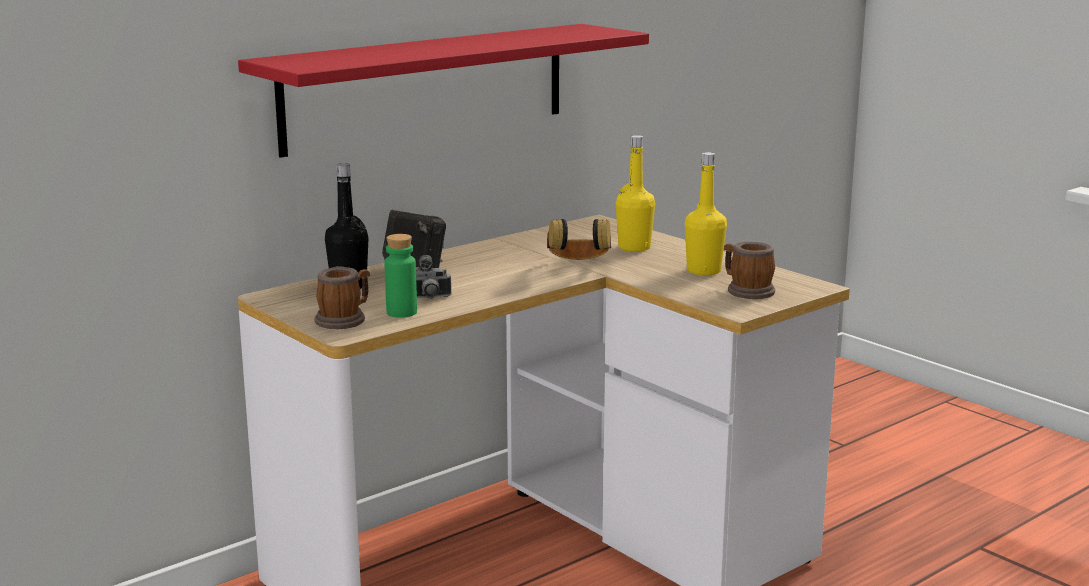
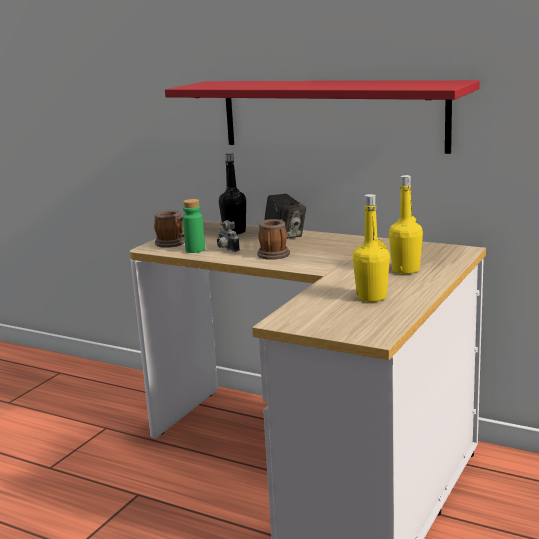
camera: 70 degrees right, 0 degrees up
(578, 268) = (332, 266): headphones -> none
(746, 291) = (334, 316): mug -> mug (275, 253)

